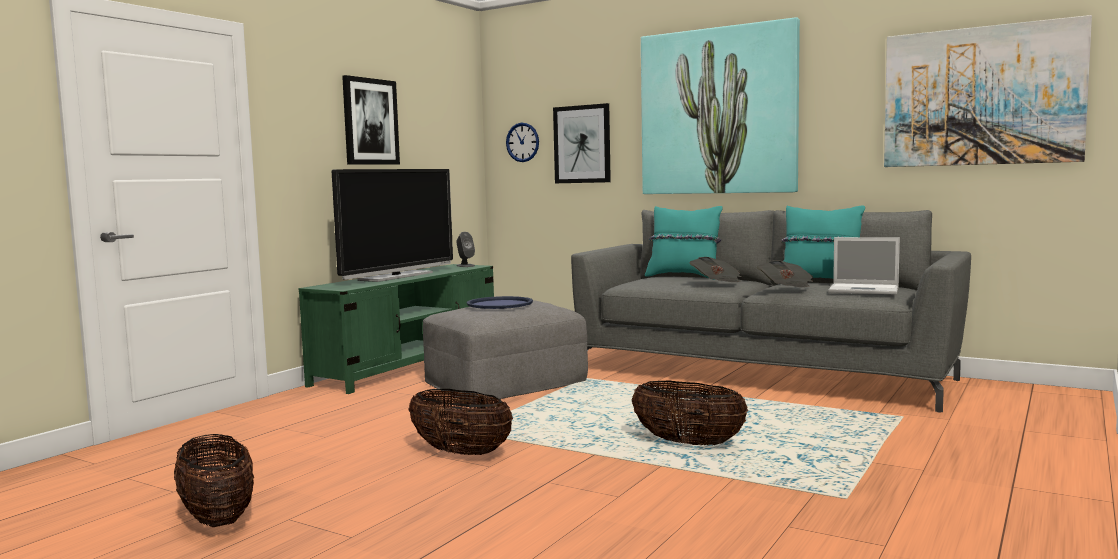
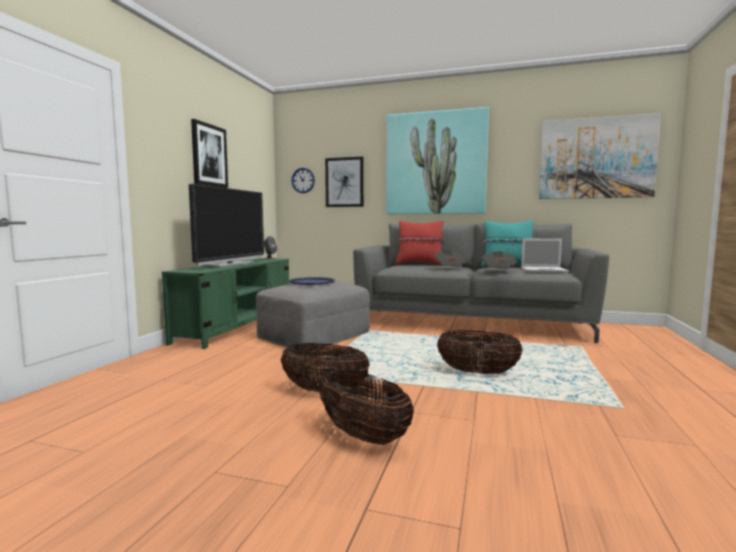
camera: 15 degrees left, 0 degrees up
(217, 518) = (142, 478): basket -> basket (363, 435)
(684, 276) = (420, 264): turquoise pillow -> red pillow

